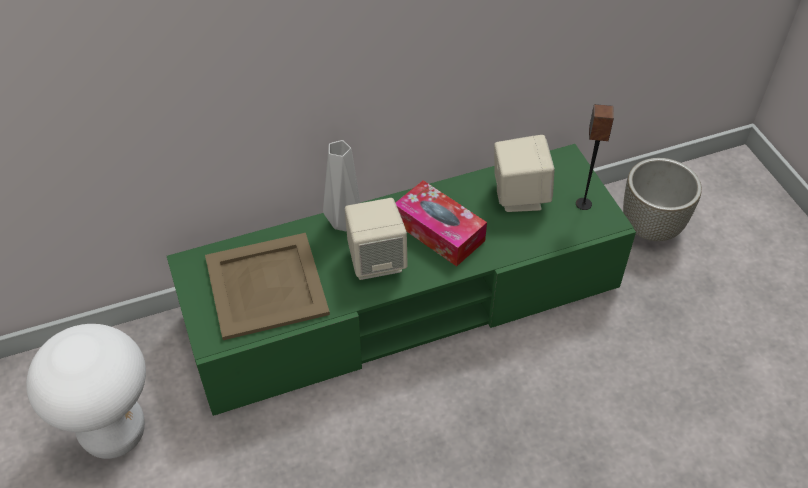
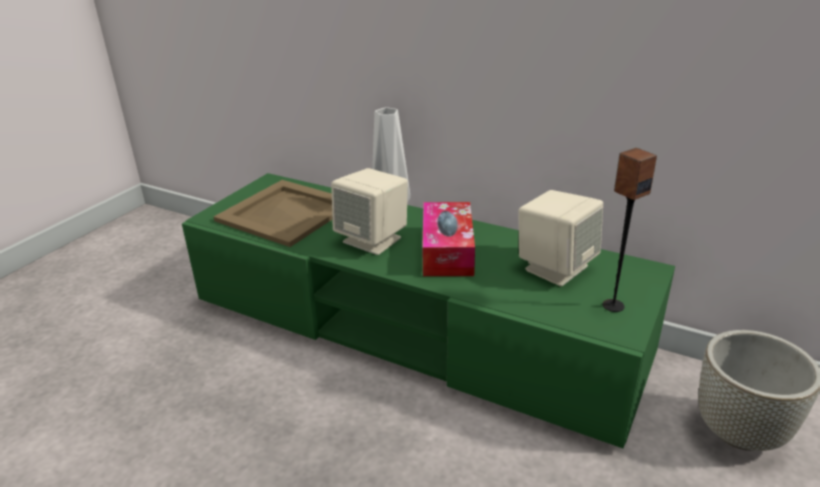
camera: 50 degrees right, 20 degrees down
(114, 433) = (151, 274): white stool -> none

